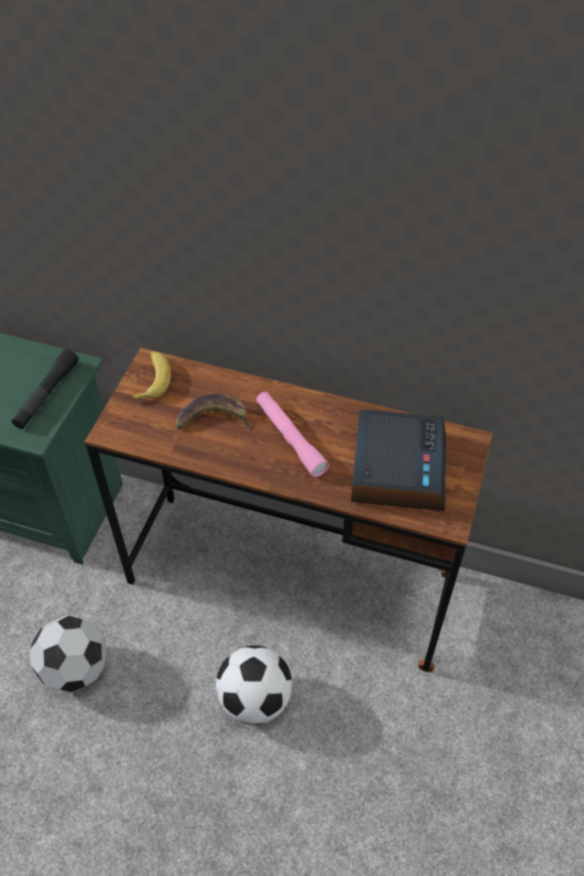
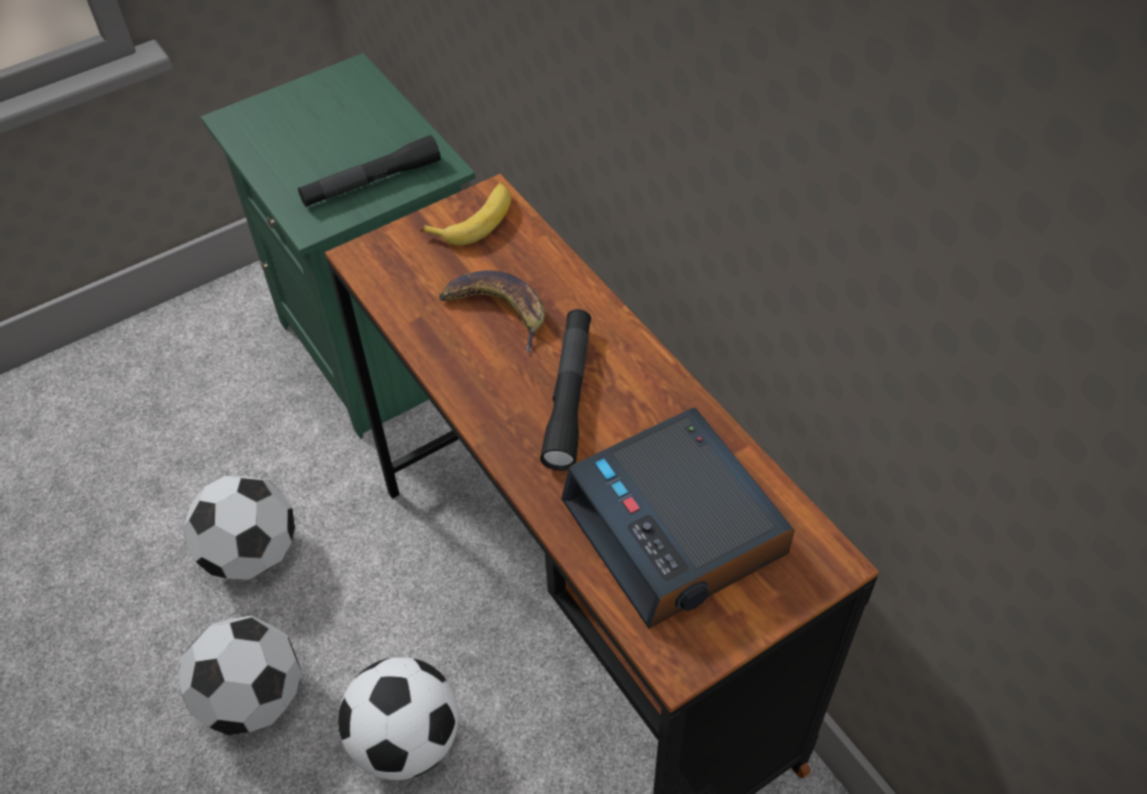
camera: 40 degrees right, 0 degrees up
(150, 740) = (253, 698): none -> football
(290, 438) = (569, 396): pink flashlight -> black flashlight
(397, 468) = (676, 529): alarm clock -> alarm clock turned 105 degrees clockwise

